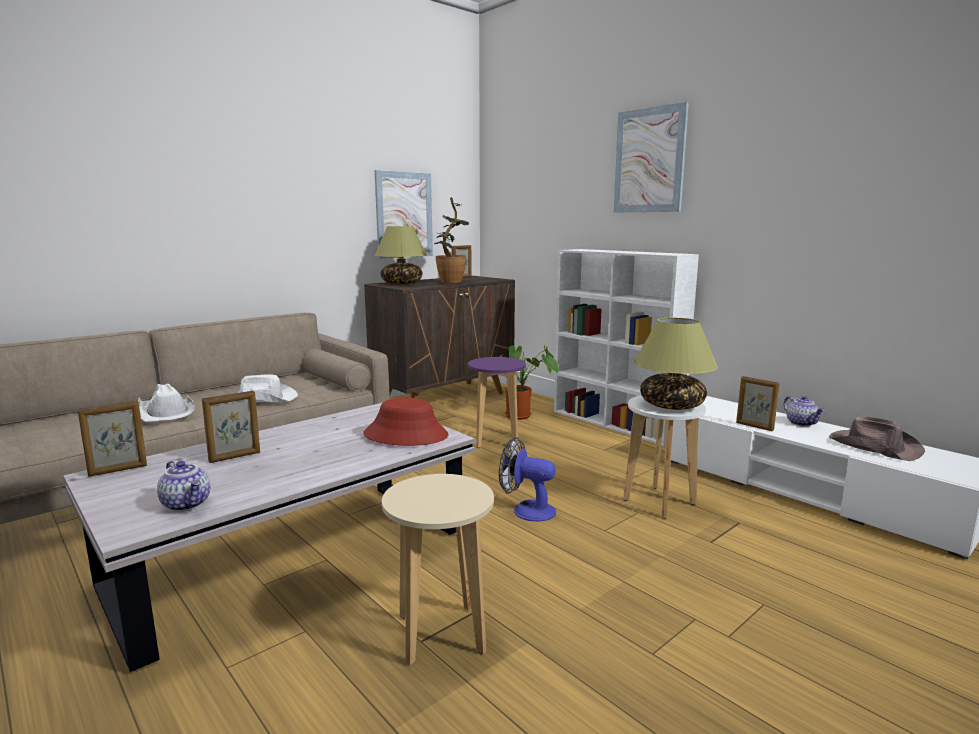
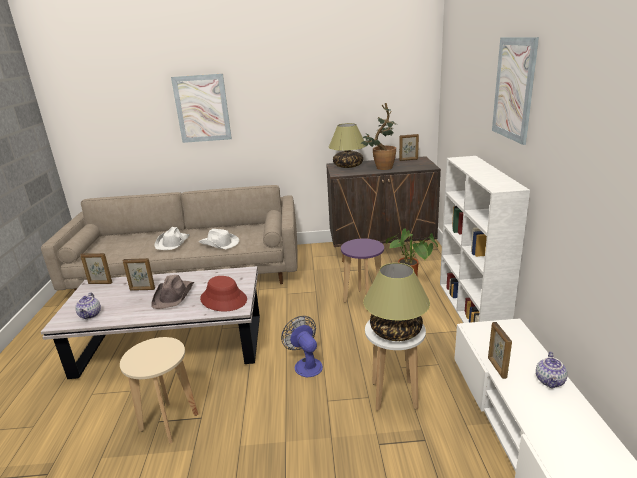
camera: 40 degrees right, 10 degrees up
(404, 215) = (363, 111): picture -> picture (202, 108)
(873, 446) = (571, 435): brown hat -> brown hat (174, 295)

